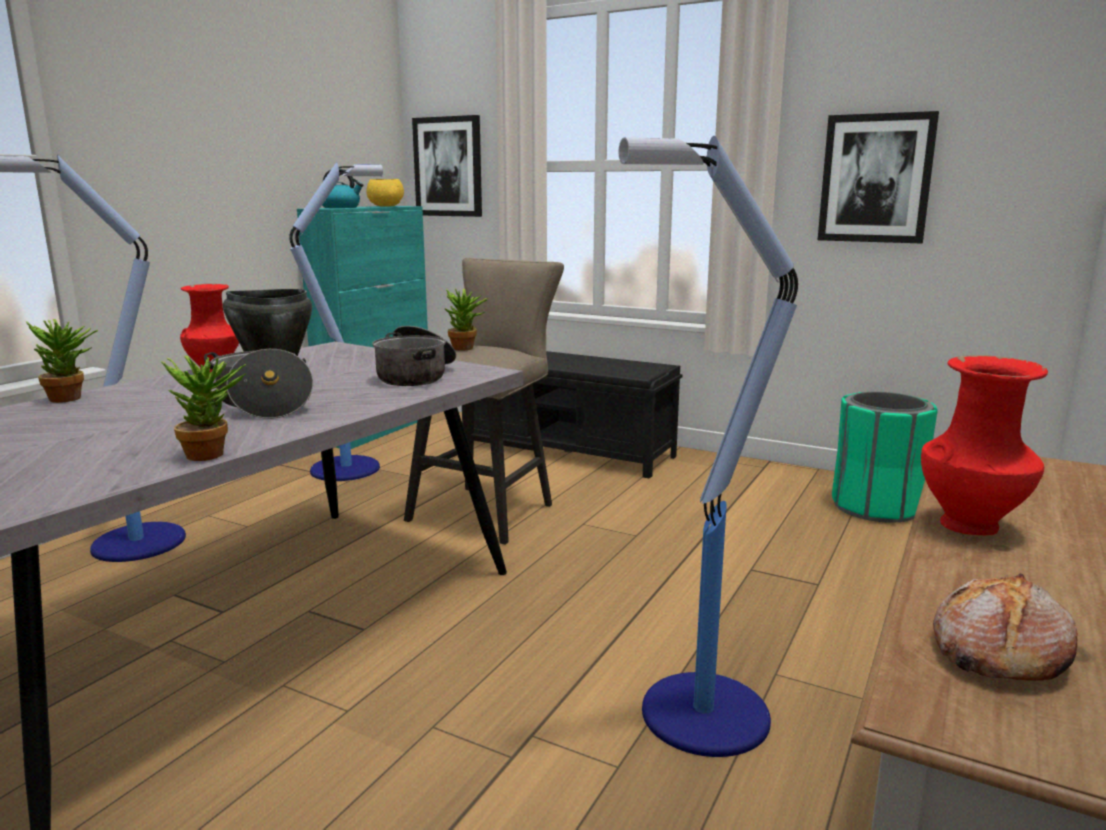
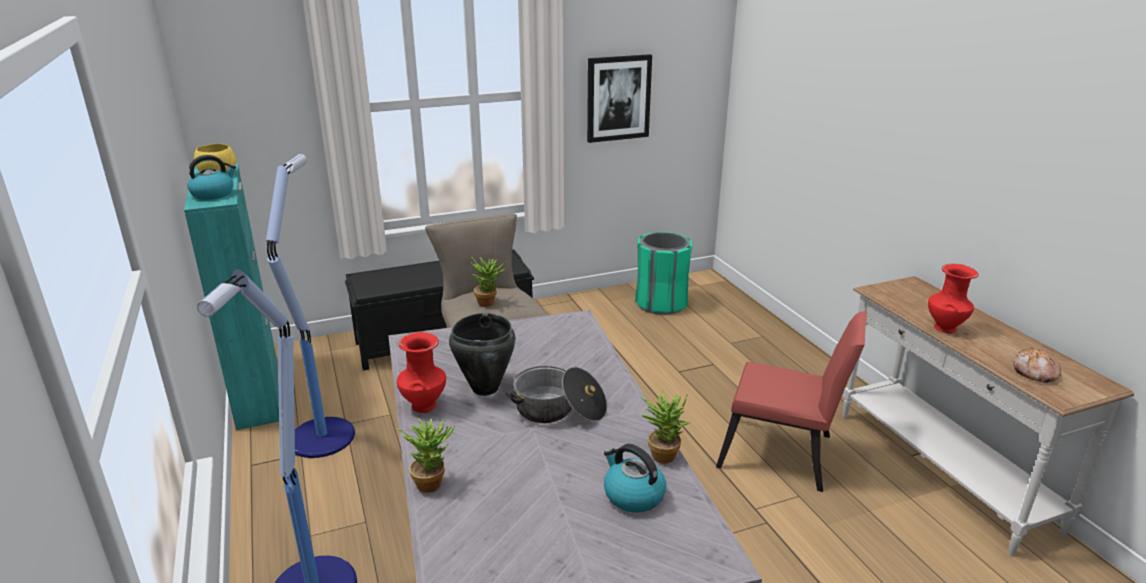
camera: 50 degrees left, 10 degrees up
(96, 460) = (632, 495): none -> kettle
(416, 375) = (555, 342): cooking pot -> none
(448, 167) = (243, 116): picture -> none
(700, 715) = (783, 455): floor lamp -> red chair

